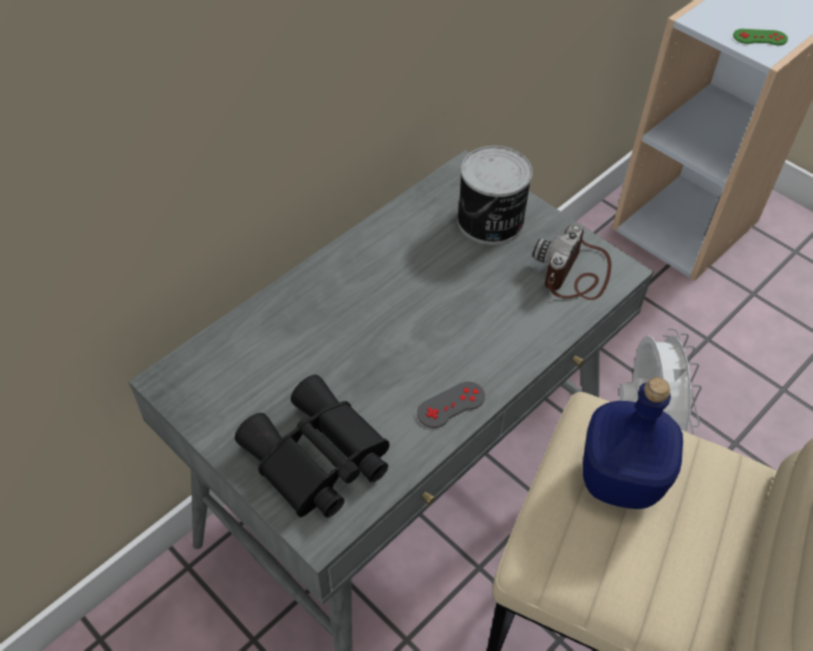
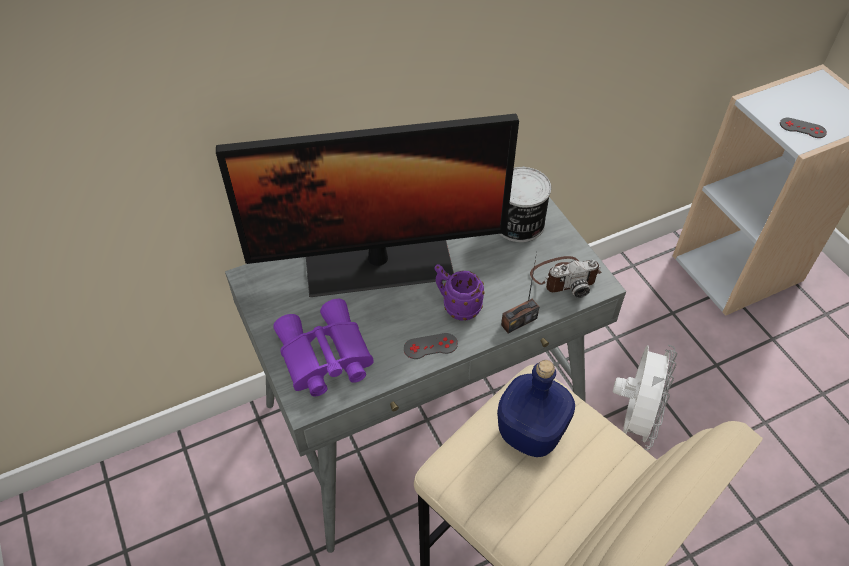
camera: 20 degrees right, 0 degrees up
(316, 460) = (323, 357): black binoculars -> purple binoculars
(336, 315) = (378, 263): none -> monitor
(461, 344) = (456, 306): none -> purple mug
(546, 342) = (519, 321): none -> radio
(575, 273) = (564, 277): camera -> camera turned 150 degrees counterclockwise
(760, 37) = (802, 128): green game controller -> grey game controller

